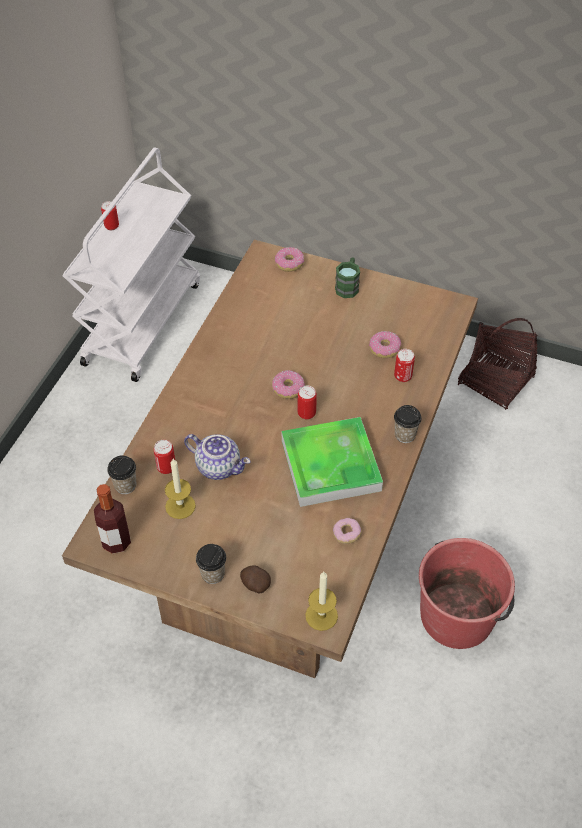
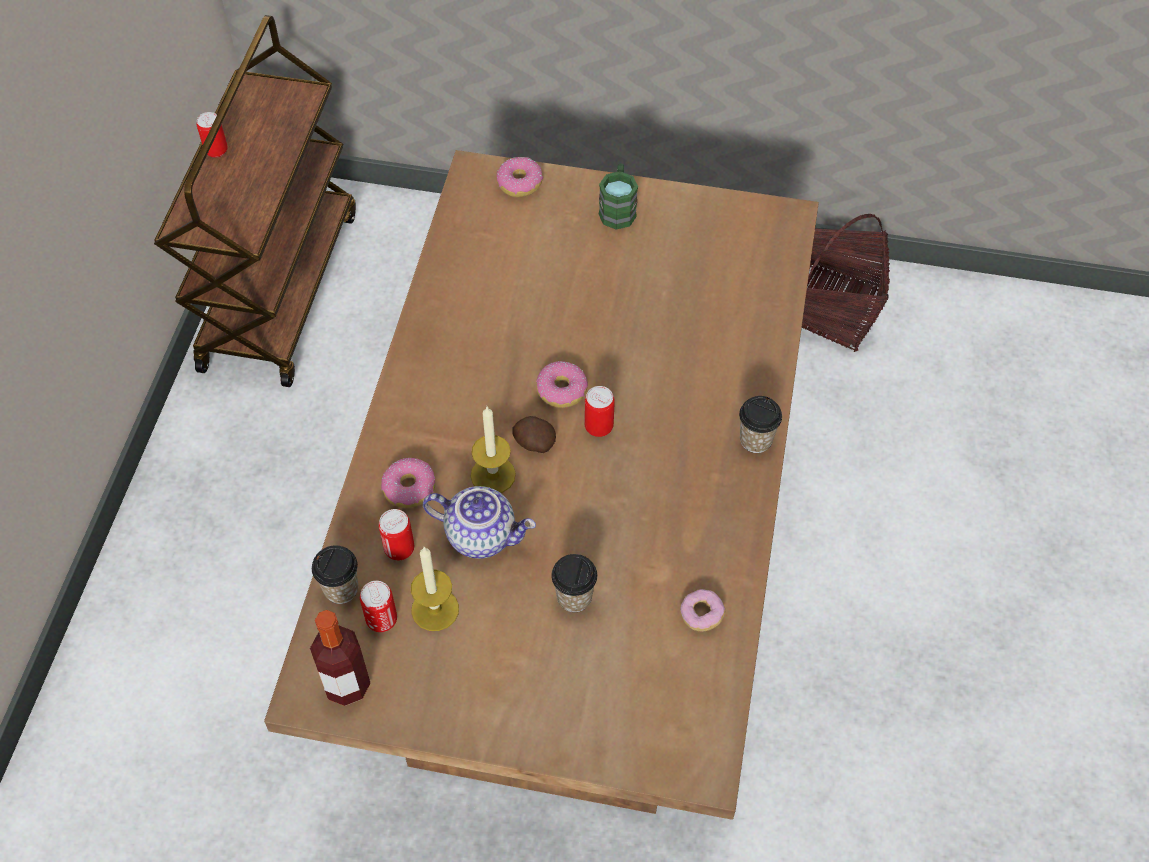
camera: 10 degrees left, 5 degrees up
(142, 322) = (279, 288): white cart -> brown cart
(213, 574) = (510, 713): cup -> cup (574, 597)
(255, 584) = (579, 719): potato -> potato (534, 443)
(321, 615) = (691, 753): candle -> candle (493, 475)
(330, 465) = (653, 506): tray -> none
(384, 348) = (695, 303): donut -> donut (409, 488)
(403, 376) = (732, 345): can -> can (381, 620)
(457, 615) = (845, 681): red bucket -> none

